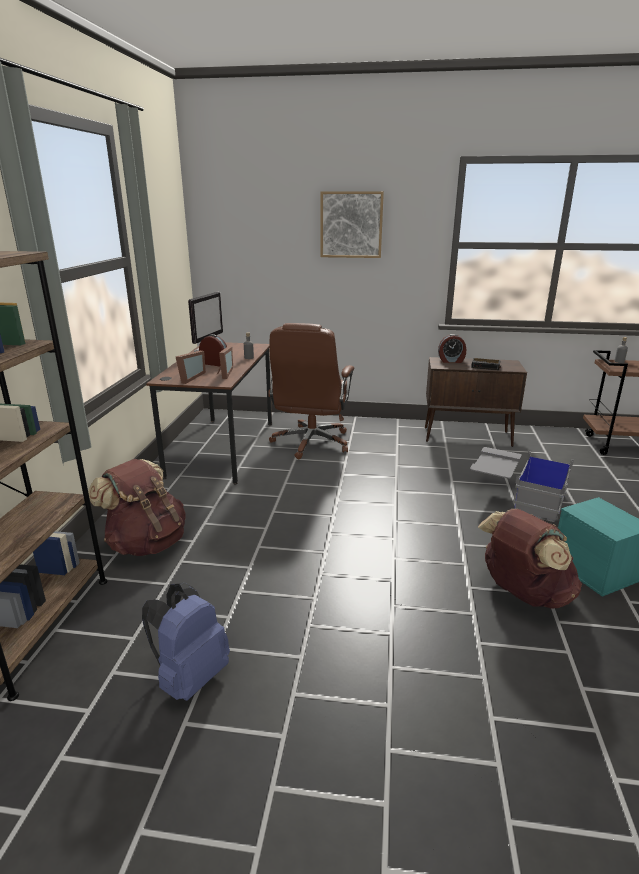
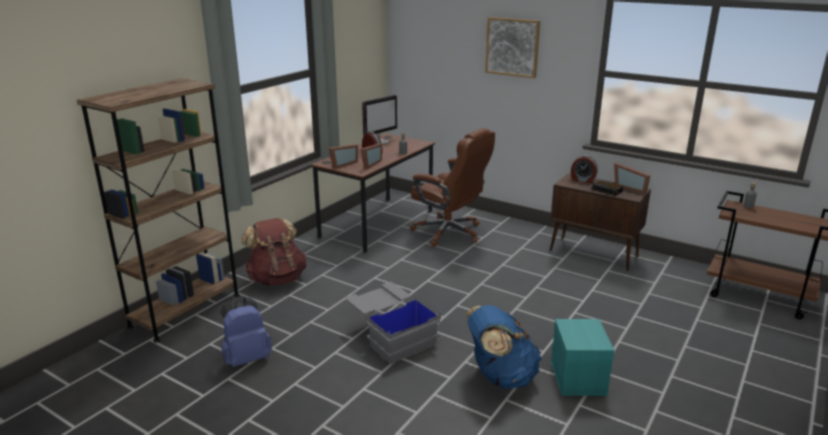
camera: 25 degrees right, 0 degrees up
(311, 443) = (449, 232): brown office chair -> brown office chair turned 90 degrees counterclockwise
(501, 361) = (630, 188): none -> picture frame
(515, 498) = (577, 312): grey storage box -> grey storage box (391, 335)
(523, 594) = (500, 376): brown backpack -> blue backpack

